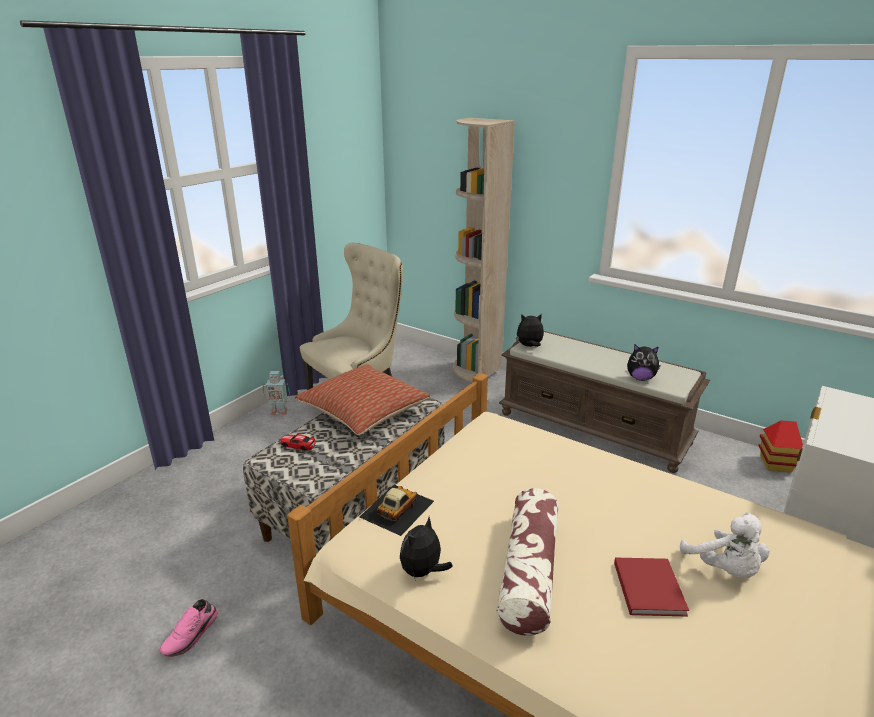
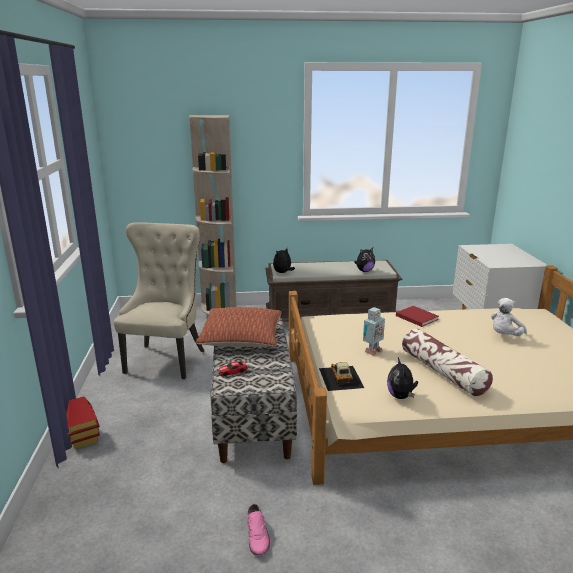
camera: 40 degrees left, 5 degrees down
(279, 411) = (104, 387): toy robot -> toy robot (372, 351)
(648, 586) = (491, 354): red book -> red book (416, 317)
(724, 569) = (504, 336): white plush toy -> white plush toy turned 105 degrees clockwise
(775, 463) = (428, 303): toy house -> toy house (83, 439)

